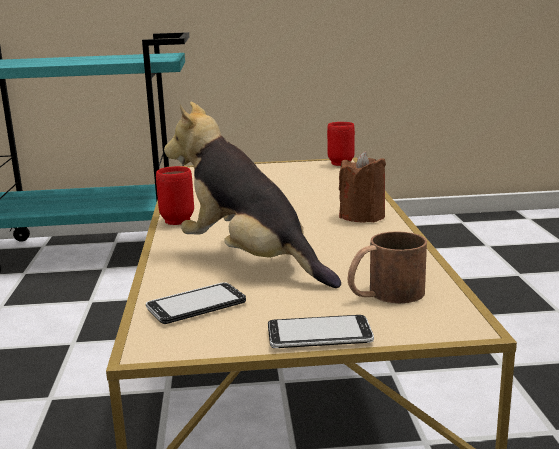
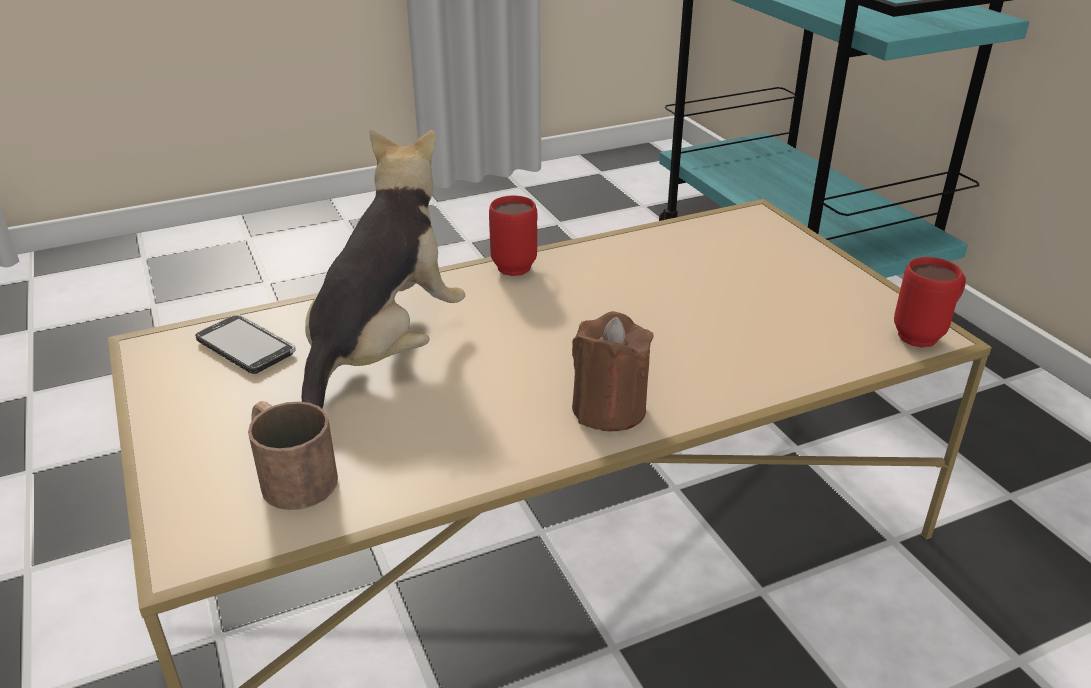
camera: 70 degrees right, 15 degrees up
(319, 336) = (166, 441): phone -> none

